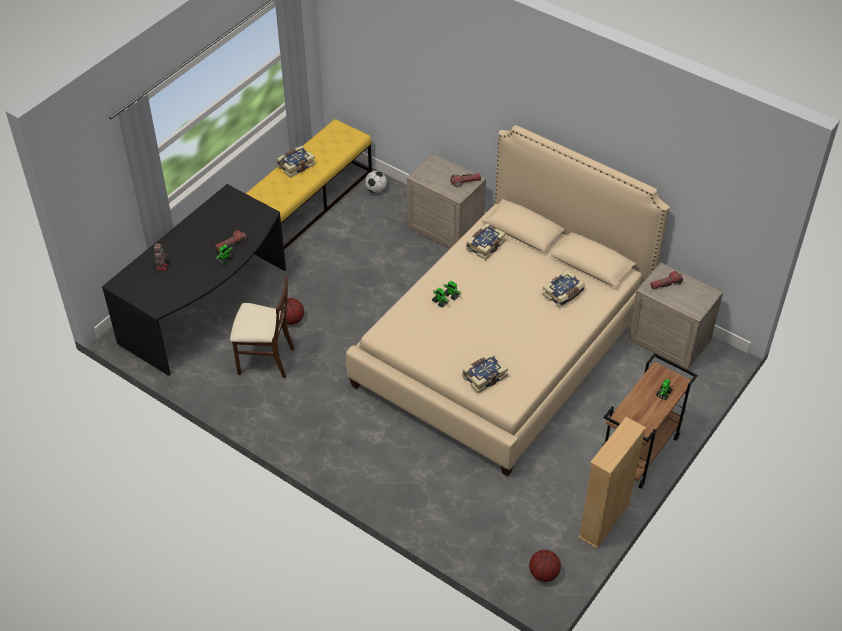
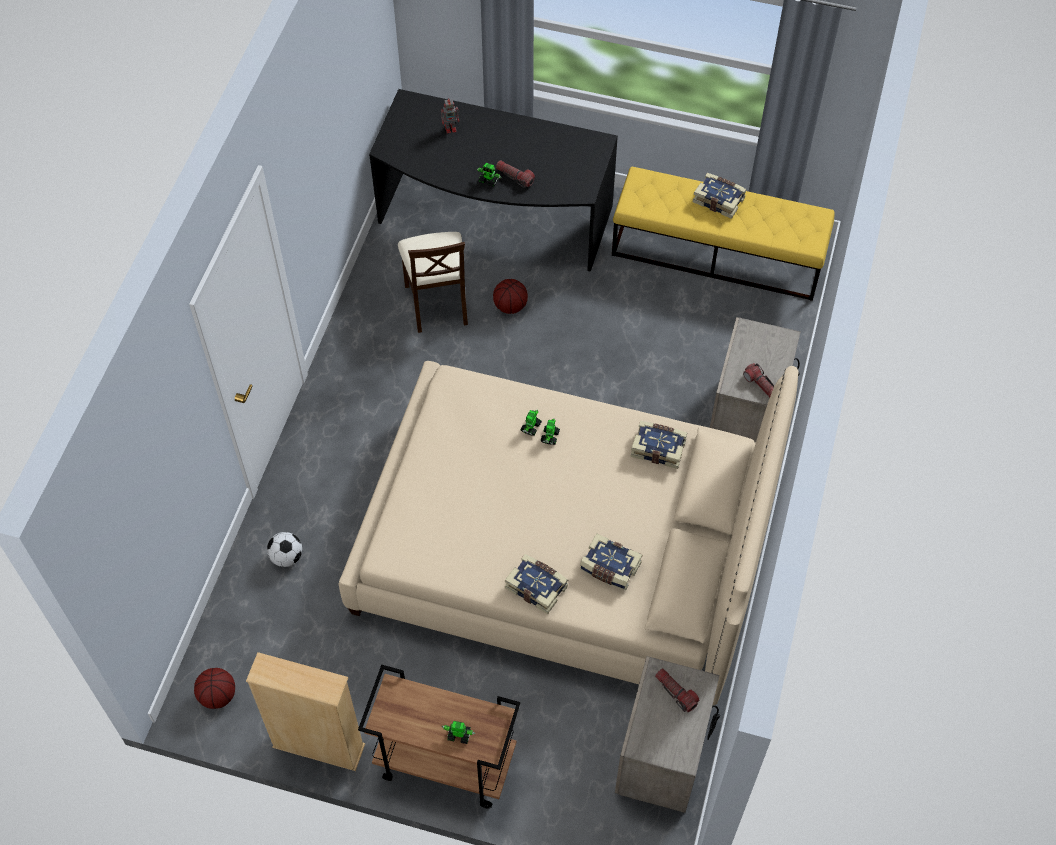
camera: 70 degrees right, 10 degrees up
(376, 190) = (779, 316): football -> football (286, 557)
(483, 376) = (423, 514): book -> book (537, 586)

